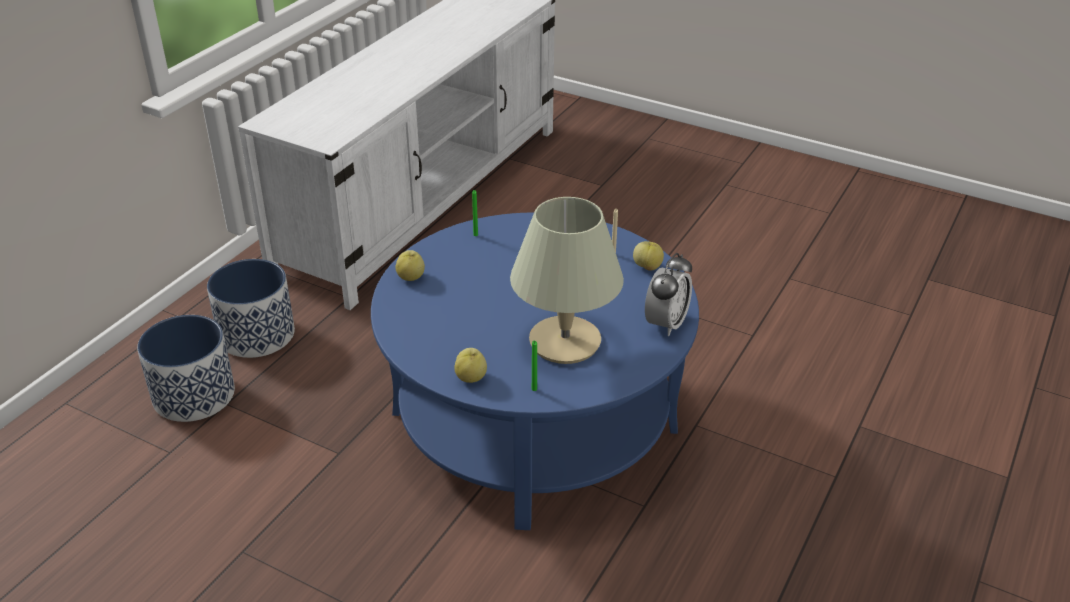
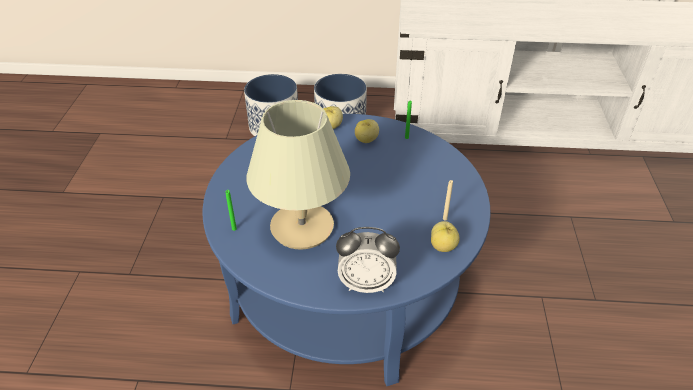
camera: 65 degrees right, 5 degrees up
(471, 377) = (232, 192): apple -> apple (366, 140)

